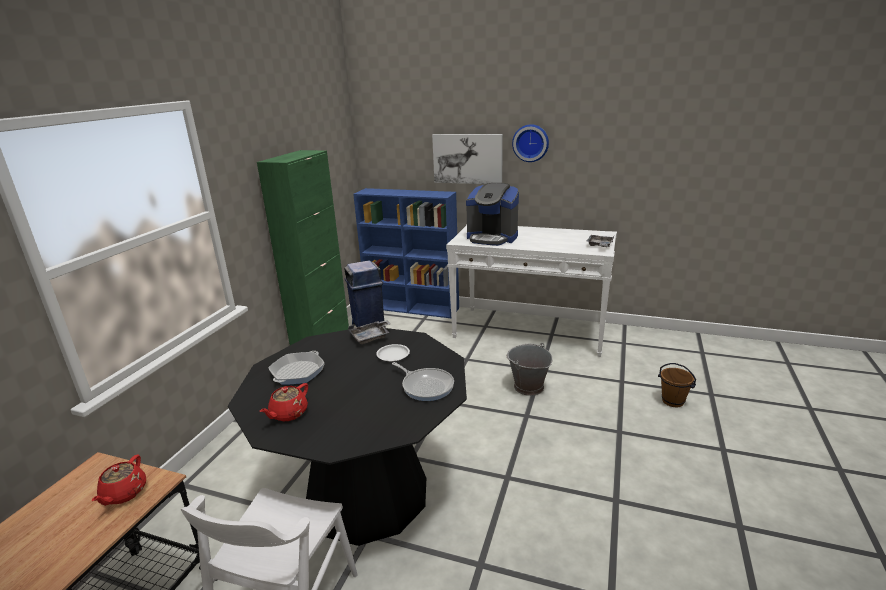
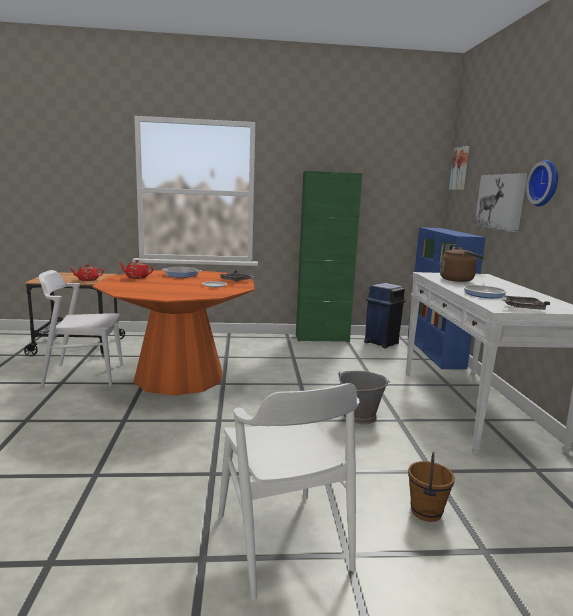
camera: 65 degrees right, 10 degrees down
(367, 493) = (179, 377): black dining table -> orange dining table
(379, 125) = (460, 168): none -> picture
(426, 386) = (177, 293): frying pan -> frying pan (484, 294)
(492, 238) = (458, 280): coffee machine -> brown kettle
(713, 477) = (282, 541): none -> white chair

